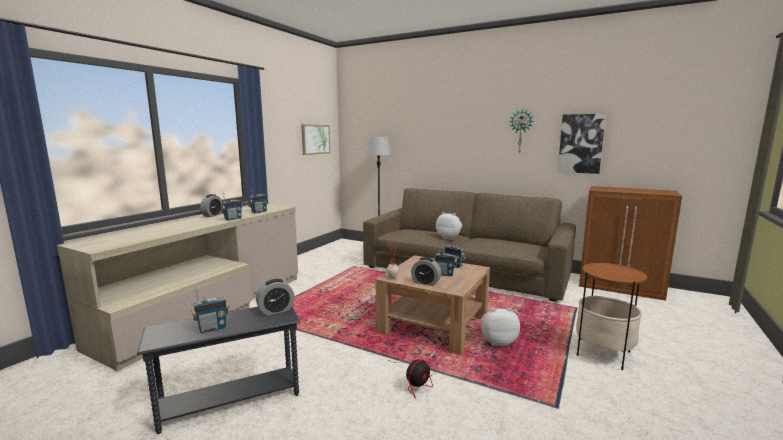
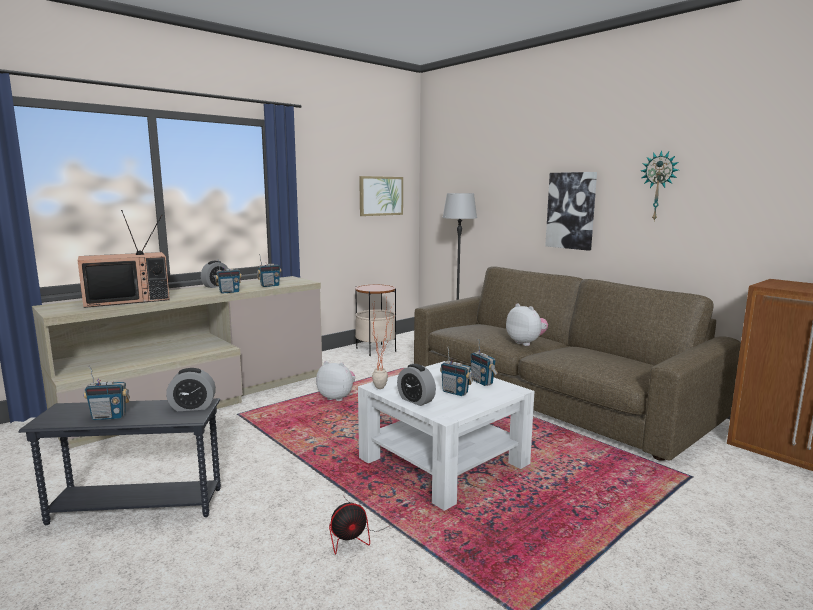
camera: 20 degrees right, 0 degrees up
(150, 232) = (128, 300): none -> television
(433, 324) = (443, 462): brown coffee table -> white coffee table
(497, 342) = (514, 504): plush toy -> plush toy (337, 398)
(581, 143) = (756, 207): picture -> picture (571, 210)
(603, 353) = (676, 557): side table -> side table (376, 350)

